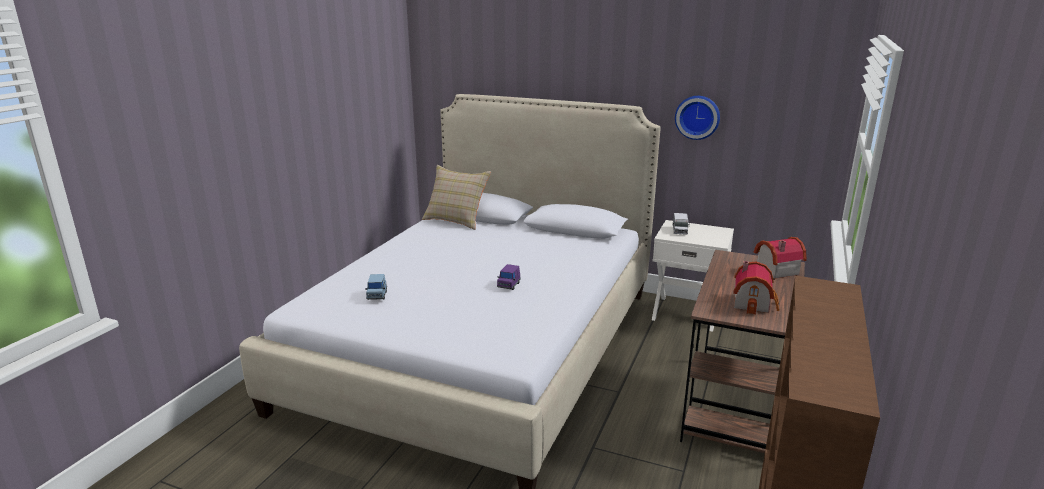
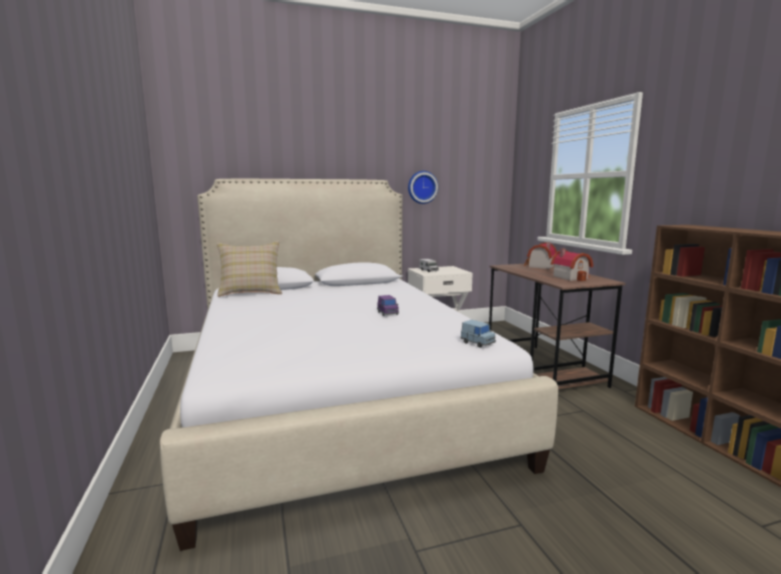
camera: 40 degrees left, 10 degrees down
(377, 295) = (294, 342): blue toy car -> blue toy car (477, 343)

